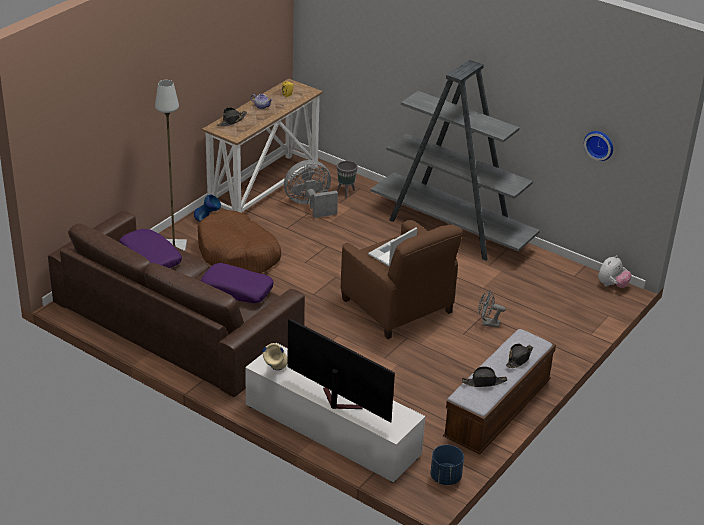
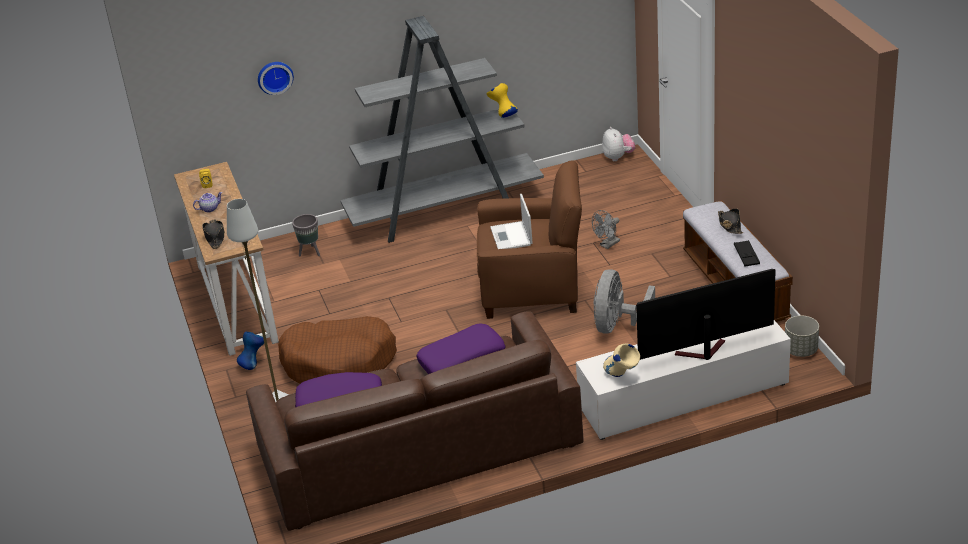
camera: 50 degrees left, 0 degrees up
(310, 205) = (307, 283): grey fan -> grey fan (617, 326)
(445, 477) = (800, 350): blue planter -> grey planter
(484, 382) = (746, 256): black hat -> black tray
(516, 182) = (503, 115): none -> yellow vase
(599, 144) = (563, 28): wall clock -> wall clock (274, 77)

